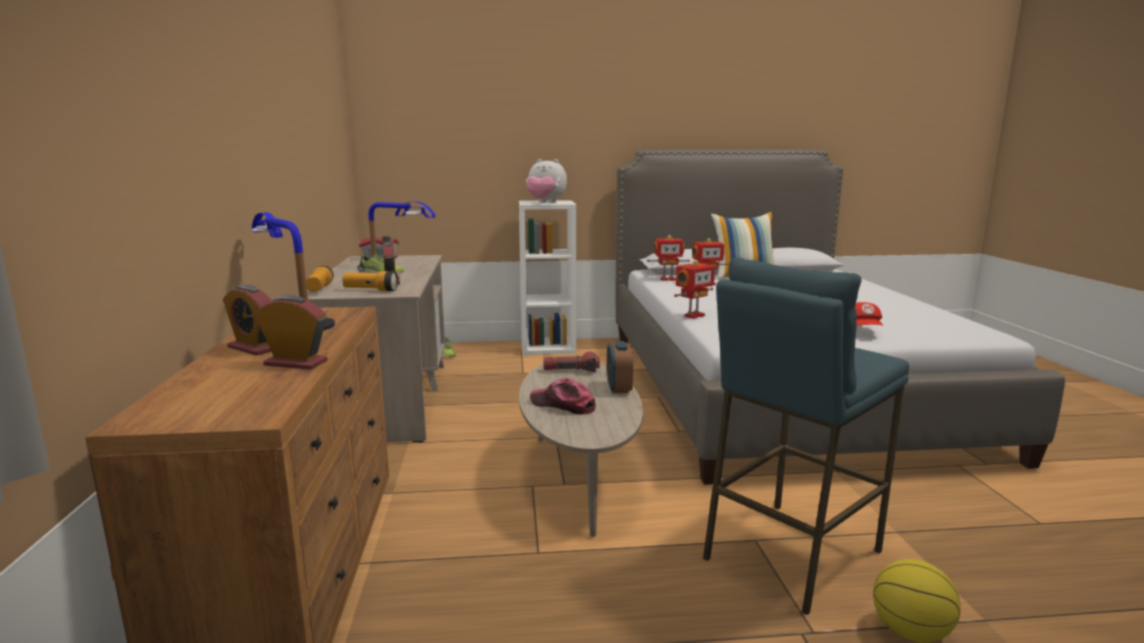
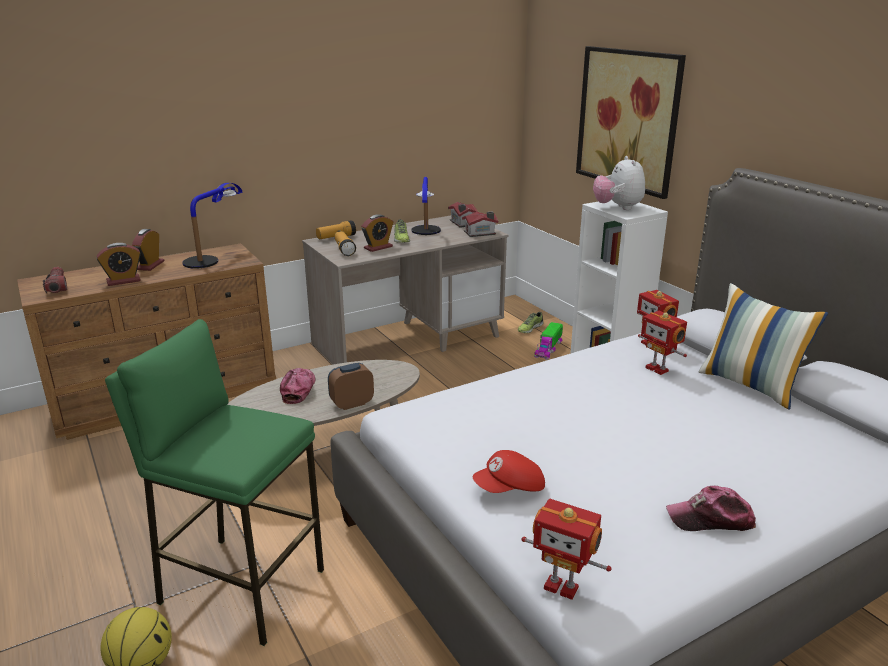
camera: 65 degrees right, 10 degrees up
(296, 363) = (123, 281): alarm clock -> alarm clock turned 75 degrees clockwise
(422, 258) = (480, 233): none -> toy house
(493, 356) = (548, 349): none -> toy truck
(508, 134) = (628, 119): none -> picture
(571, 370) = (383, 375): flashlight -> flashlight (57, 286)
(693, 315) = (485, 382): toy robot -> toy robot (562, 586)
(789, 554) = (241, 586): blue stool -> green stool
(897, 305) = (710, 519): none -> cap

